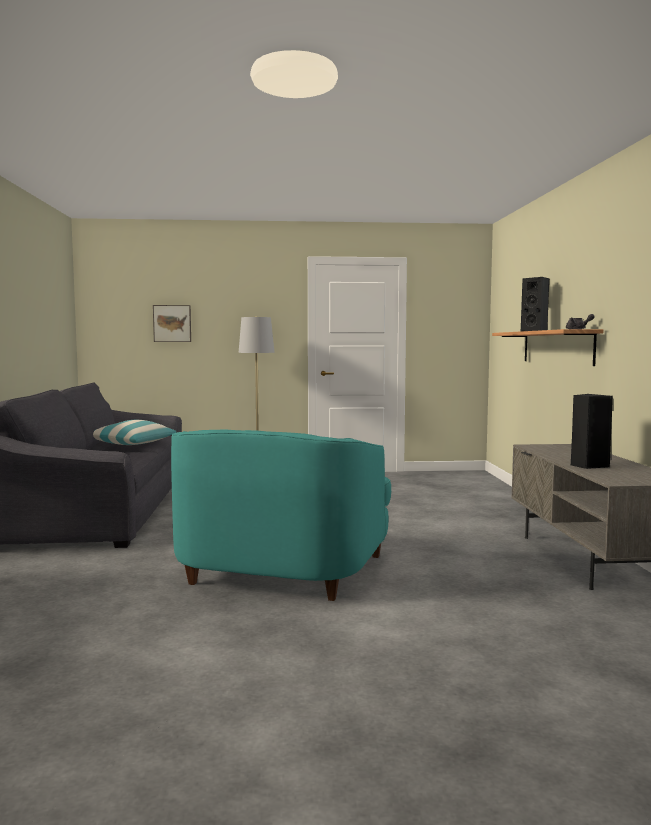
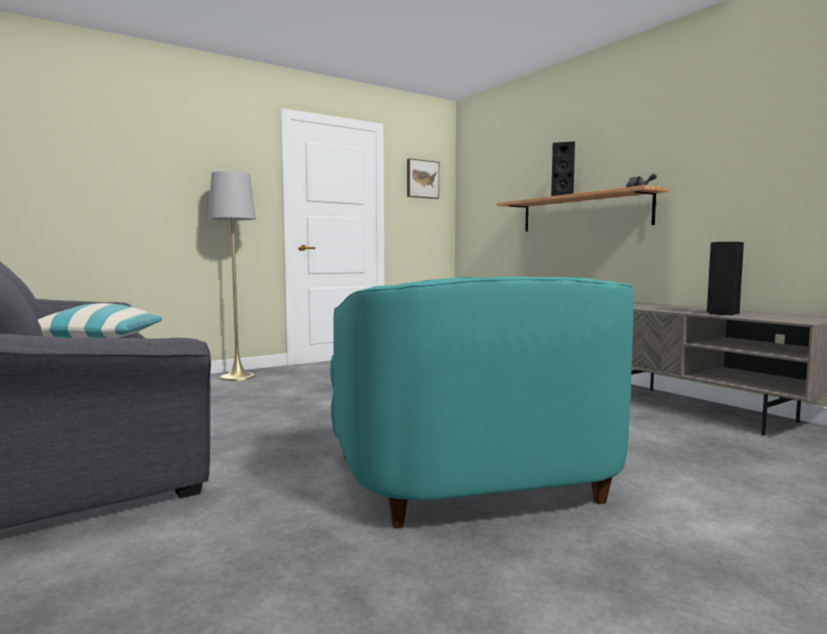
camera: 30 degrees left, 0 degrees up
(172, 323) = (103, 176): picture -> picture (422, 179)

